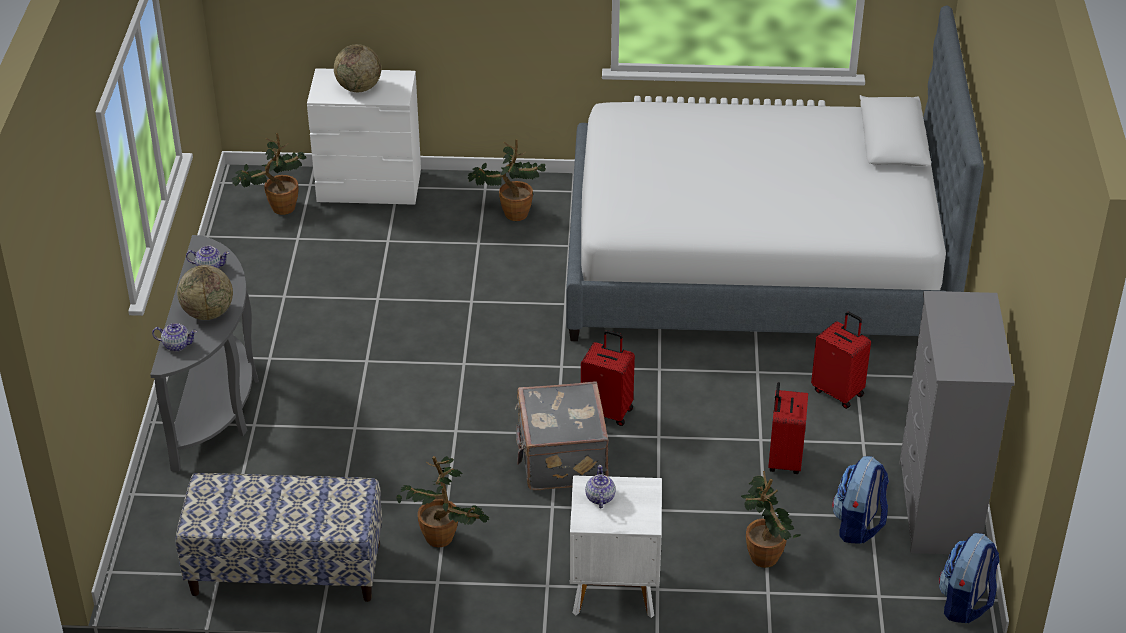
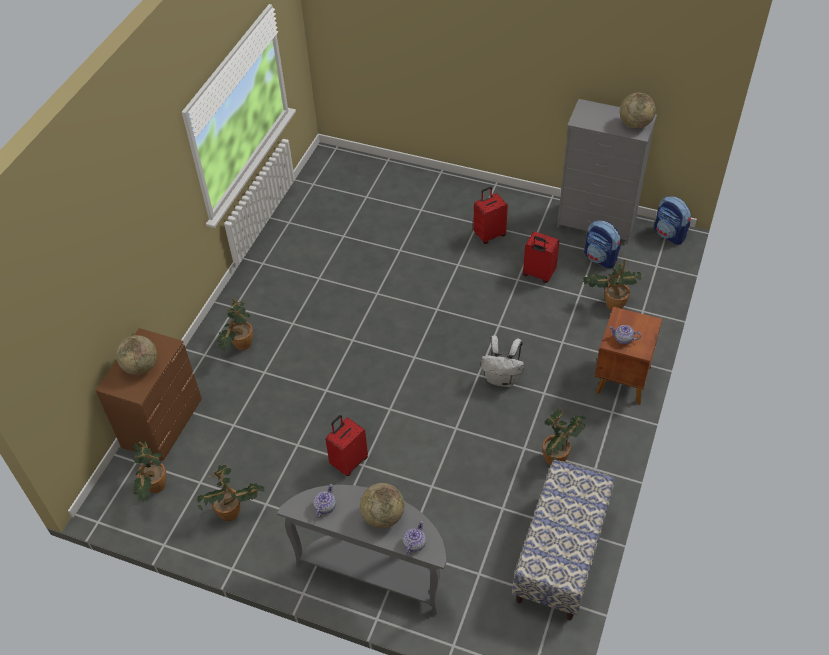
camera: 70 degrees left, 10 degrees up
(264, 275) = (234, 513): none -> potted plant
(370, 187) = (162, 423): white dresser -> brown dresser
(560, 459) = (502, 378): grey suitcase -> white backpack
(608, 411) = (466, 344): red suitcase -> red suitcase (348, 461)
(612, 587) = (622, 380): white nightstand -> brown nightstand
(755, 262) = (356, 237): bed -> none
(971, 361) = (635, 124): none -> globe

